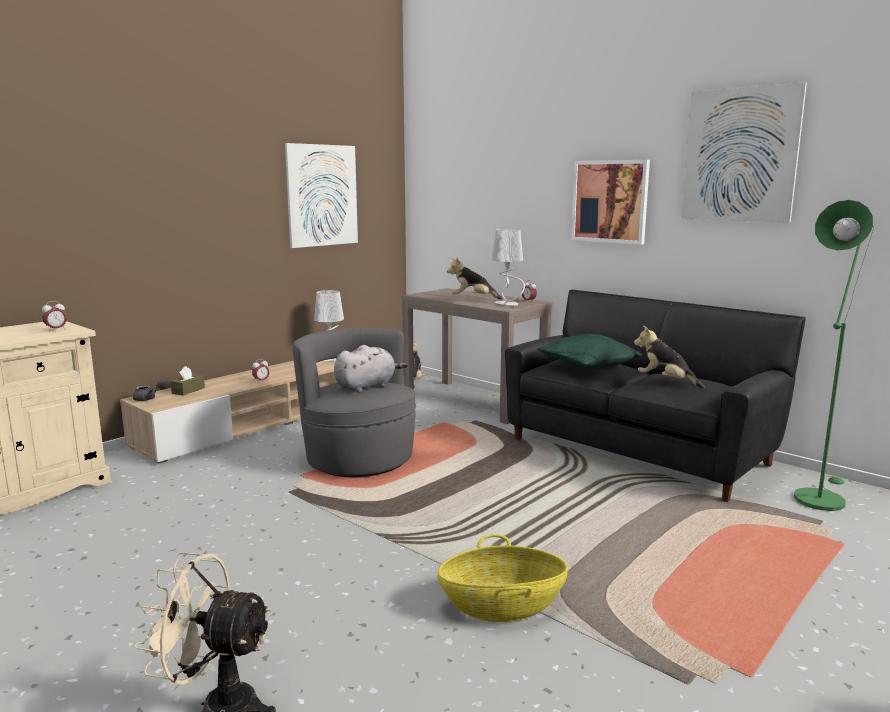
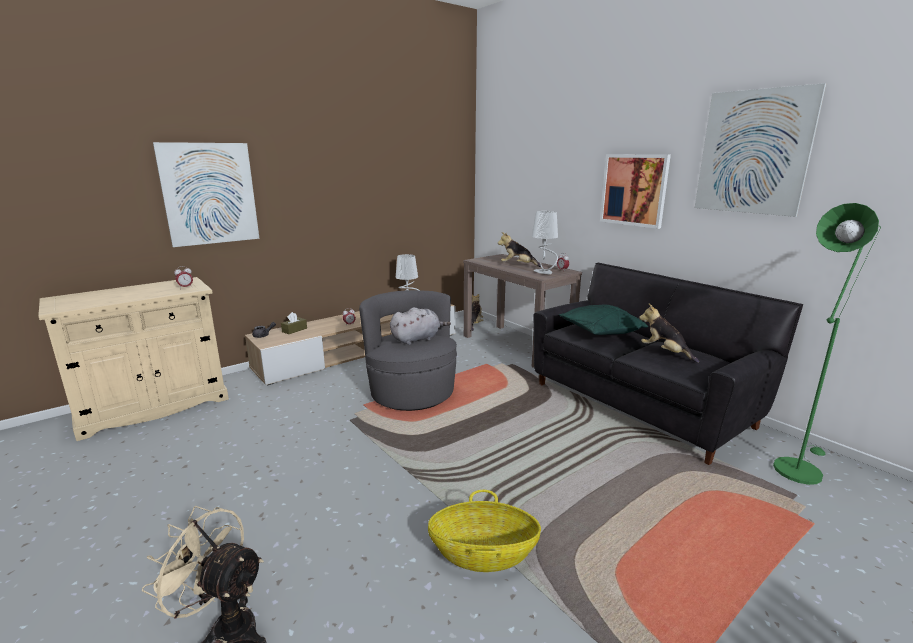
camera: 10 degrees right, 5 degrees up
(322, 195) = (405, 179): picture -> picture (209, 194)

